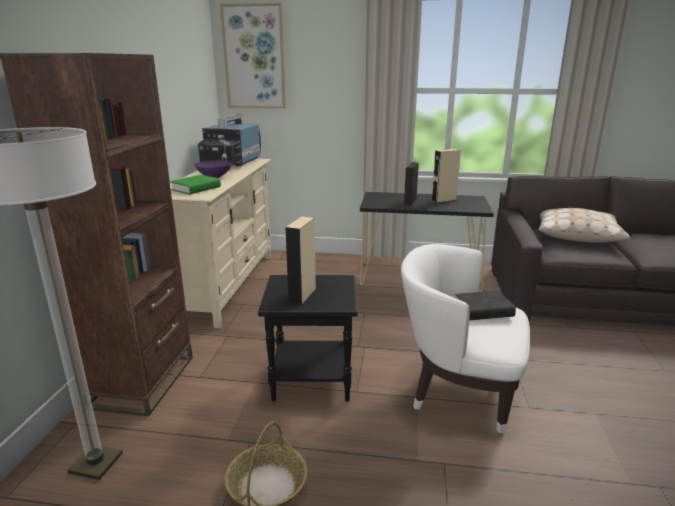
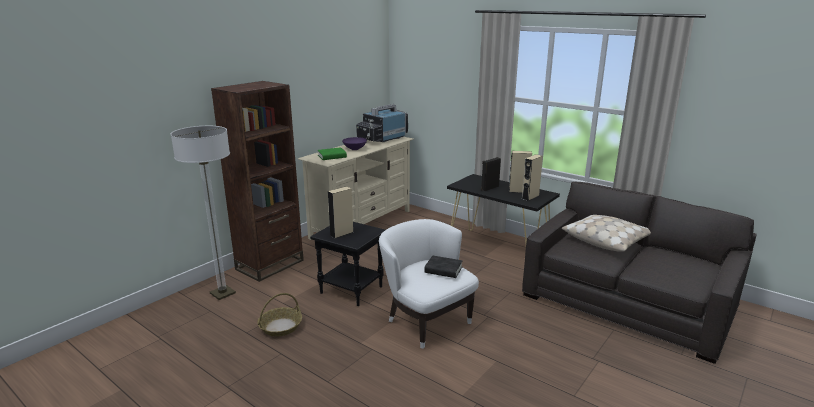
camera: 30 degrees right, 0 degrees up
(254, 57) = (412, 63): picture -> none
(466, 203) = (530, 197): none -> beige speaker

